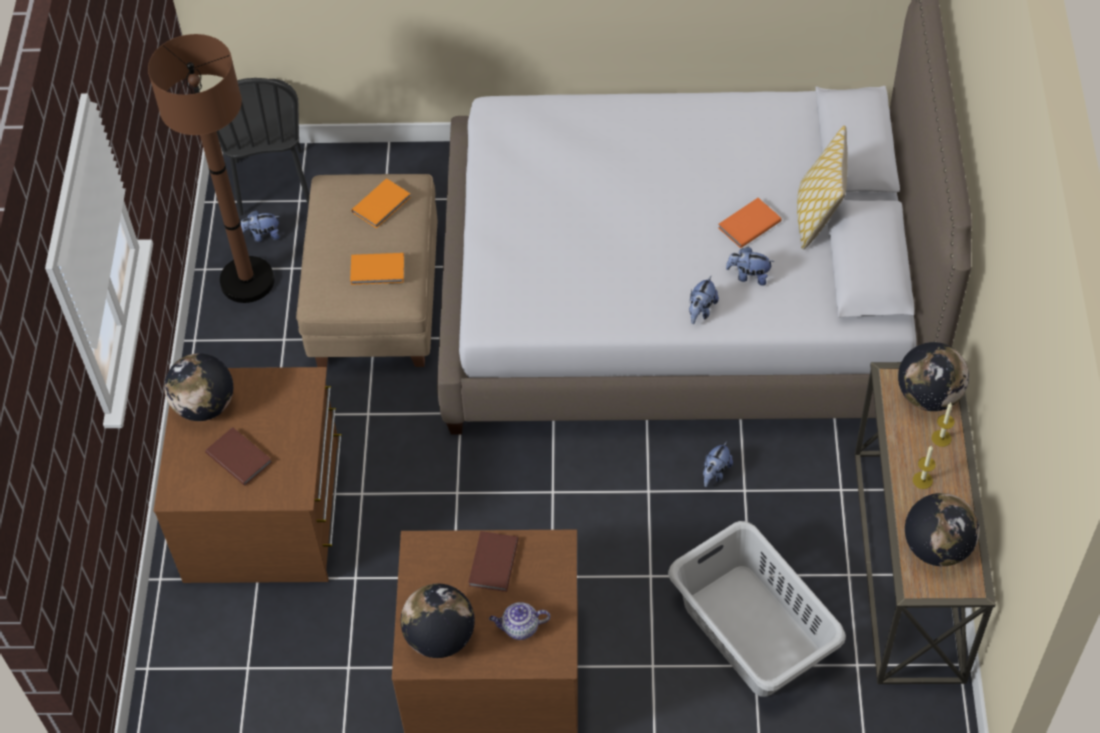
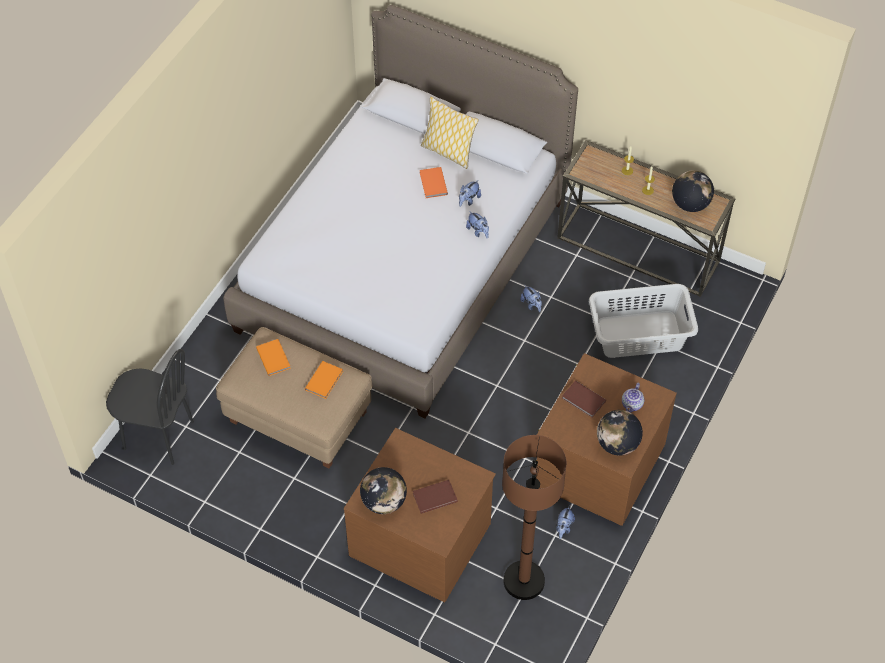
camera: 65 degrees left, 0 degrees up
(247, 281) = (232, 481): brown floor lamp -> brown floor lamp (524, 581)
(263, 235) = (200, 458): plush toy -> plush toy (564, 527)
(928, 396) = (598, 163): globe -> none

